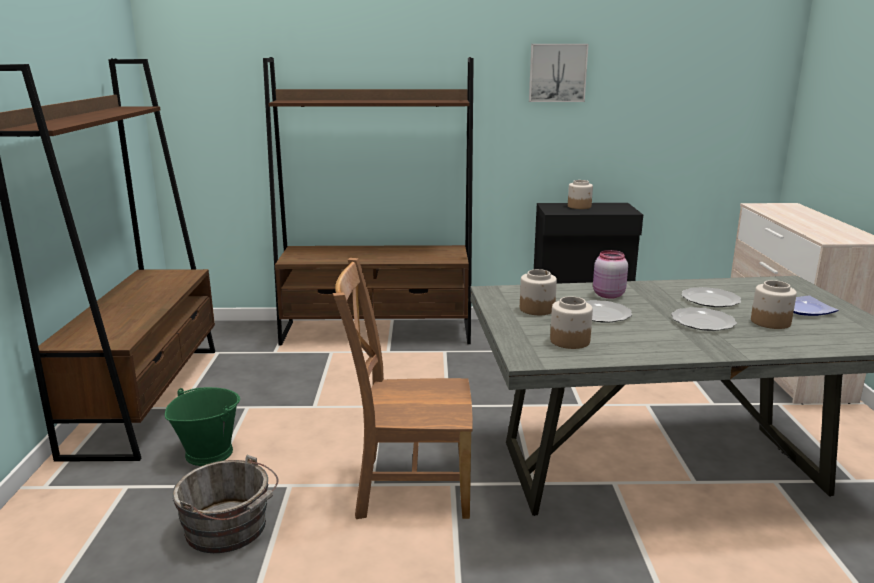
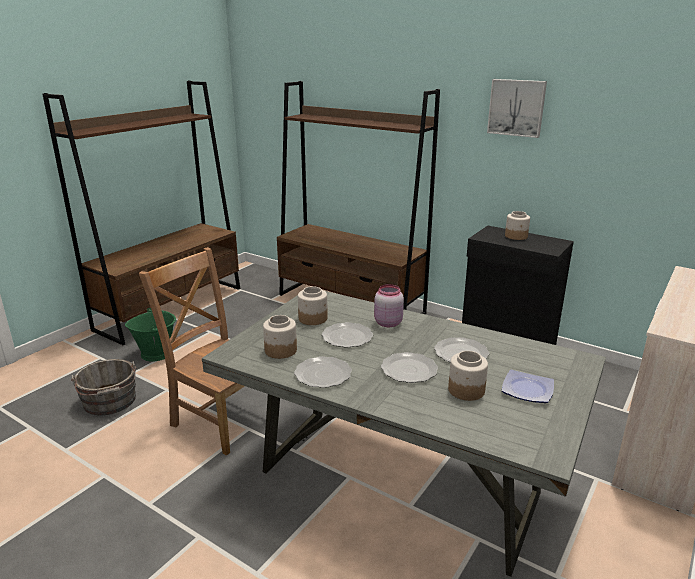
camera: 35 degrees right, 5 degrees up
(650, 347) = (323, 375): none -> plate

